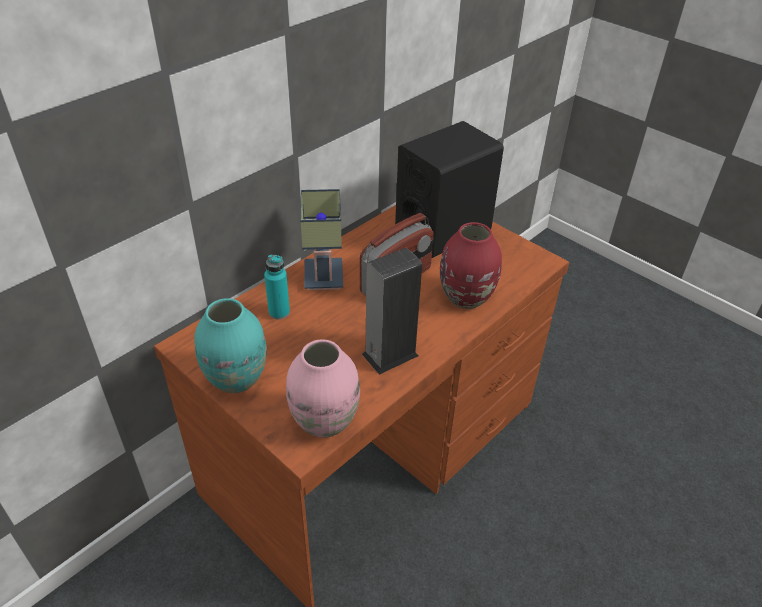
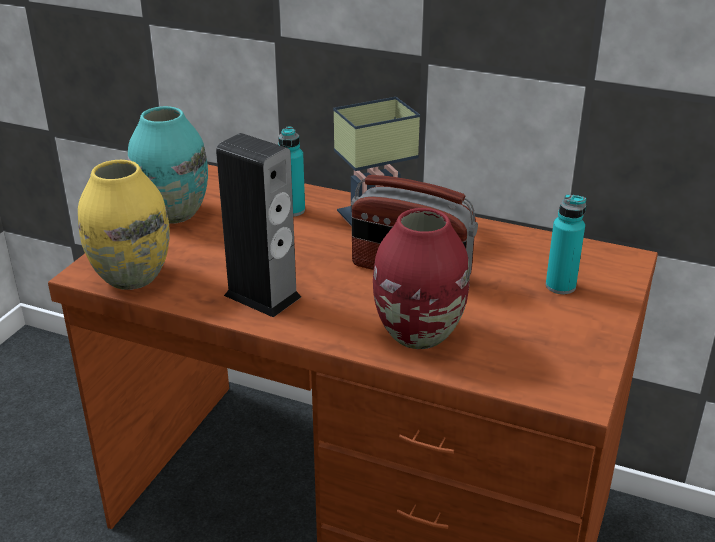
camera: 70 degrees right, 10 degrees down
(325, 422) = (131, 277): pink vase -> yellow vase
(443, 230) = (560, 286): black speaker -> turquoise bottle

